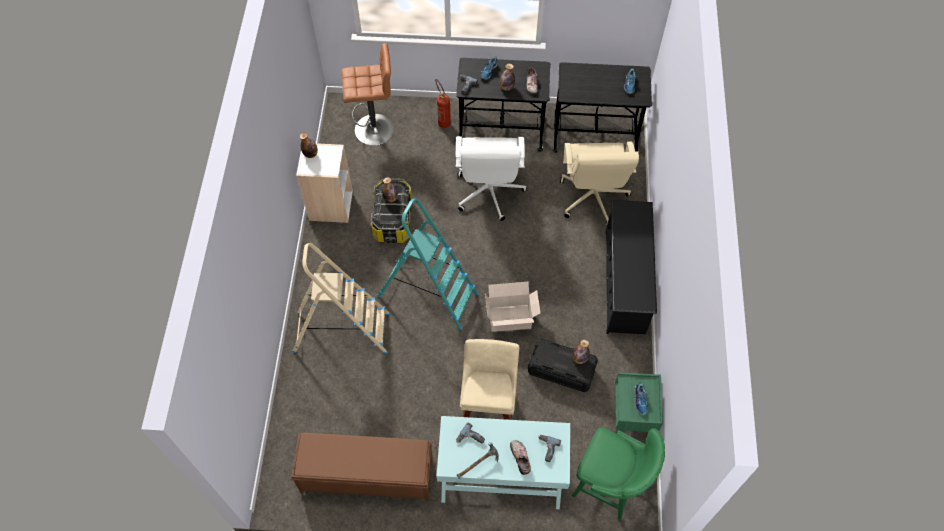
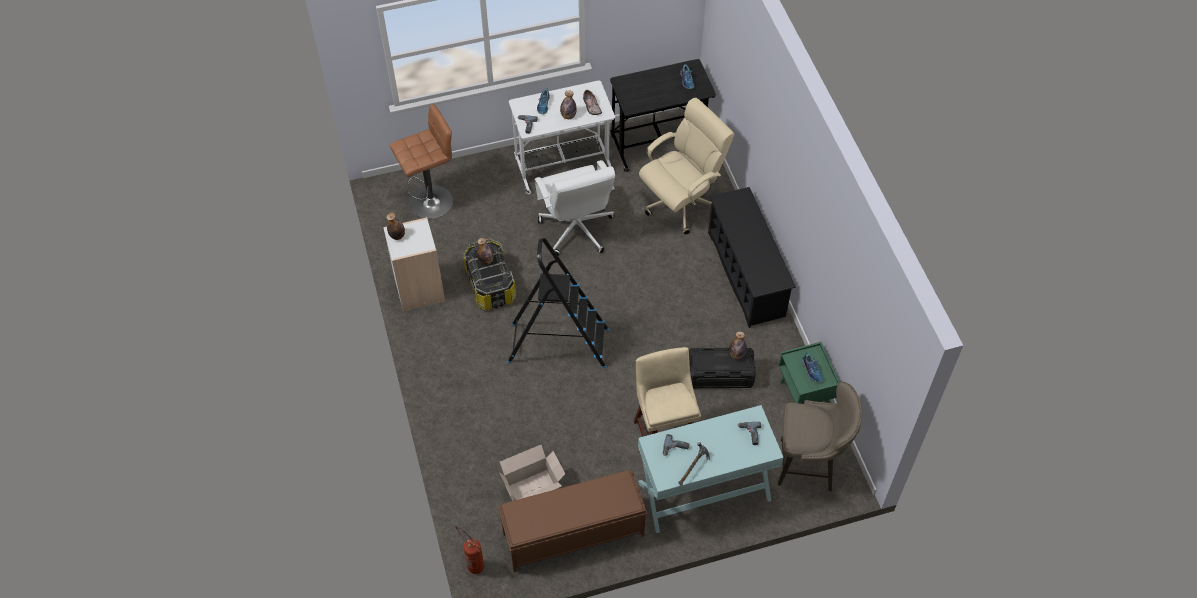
camera: 20 degrees left, 5 degrees down
(342, 332) = (487, 408): beige step ladder -> none
(428, 294) = (559, 345): turquoise step ladder -> black step ladder
(442, 121) = (499, 173): fire extinguisher -> fire extinguisher (472, 563)
(501, 131) = (563, 166): black desk -> white desk
(511, 318) = (650, 342): cardboard box -> cardboard box (533, 490)
(521, 457) = (729, 449): shoe -> none
(593, 196) = (681, 203): beige office chair -> beige office chair turned 105 degrees counterclockwise
(609, 487) = (809, 465): green stool -> beige stool

